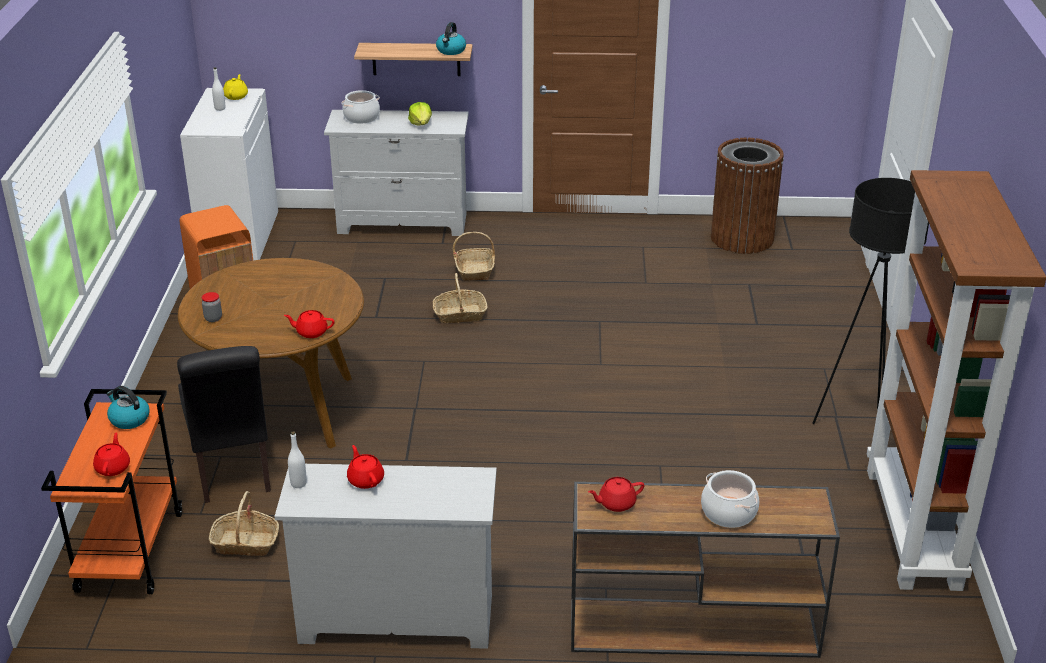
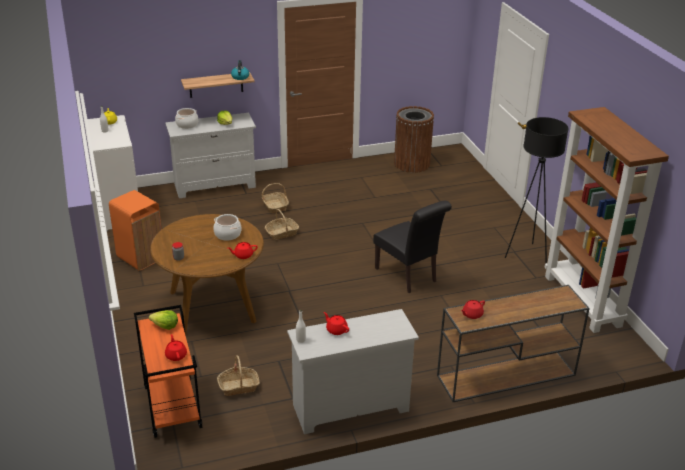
camera: 20 degrees left, 0 degrees up
(129, 419) = (165, 326): kettle -> lettuce
(233, 472) = (205, 348): black chair -> black chair (408, 276)
(729, 512) = (530, 307): cooking pot -> cooking pot (228, 234)

